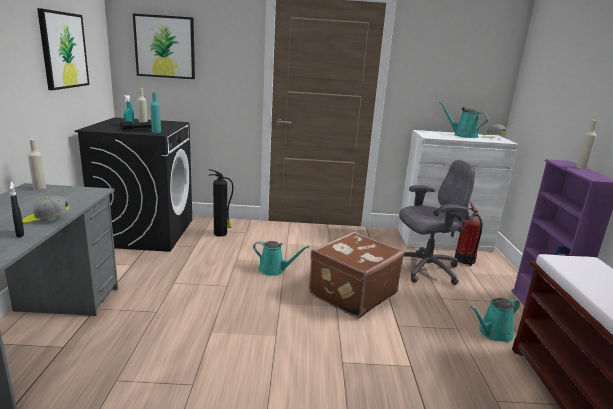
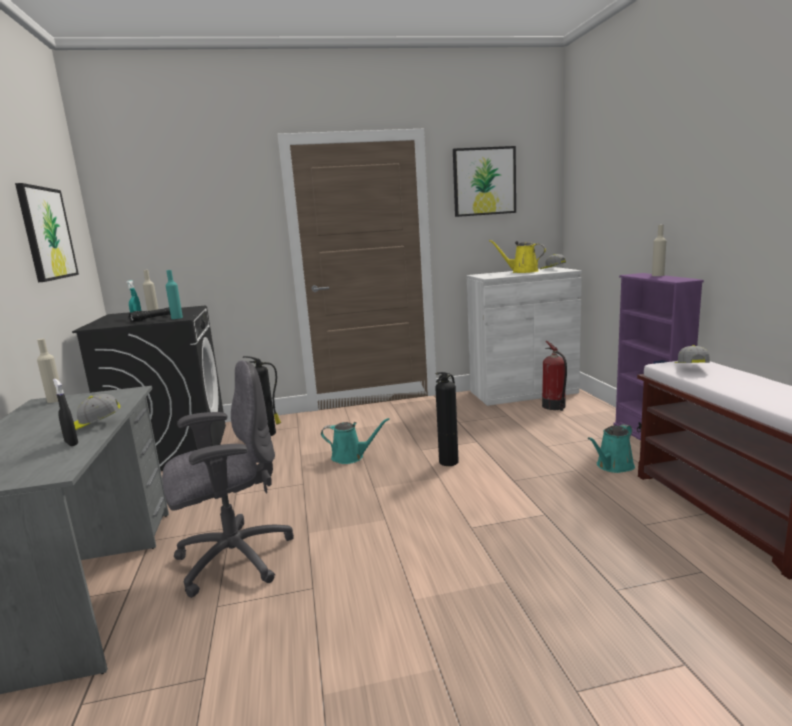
camera: 10 degrees left, 5 degrees down
(165, 47) = (163, 220): picture -> picture (484, 181)
(351, 293) = (449, 461): brown suitcase -> fire extinguisher
(425, 269) = (517, 423): grey office chair -> grey office chair (233, 559)
(463, 135) = (522, 272): turquoise watering can -> yellow watering can
(581, 268) = (690, 368): none -> cap

